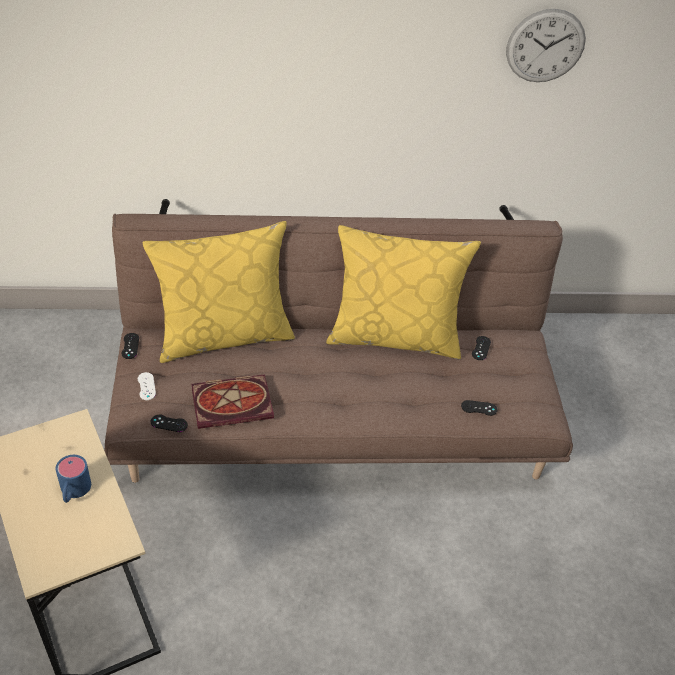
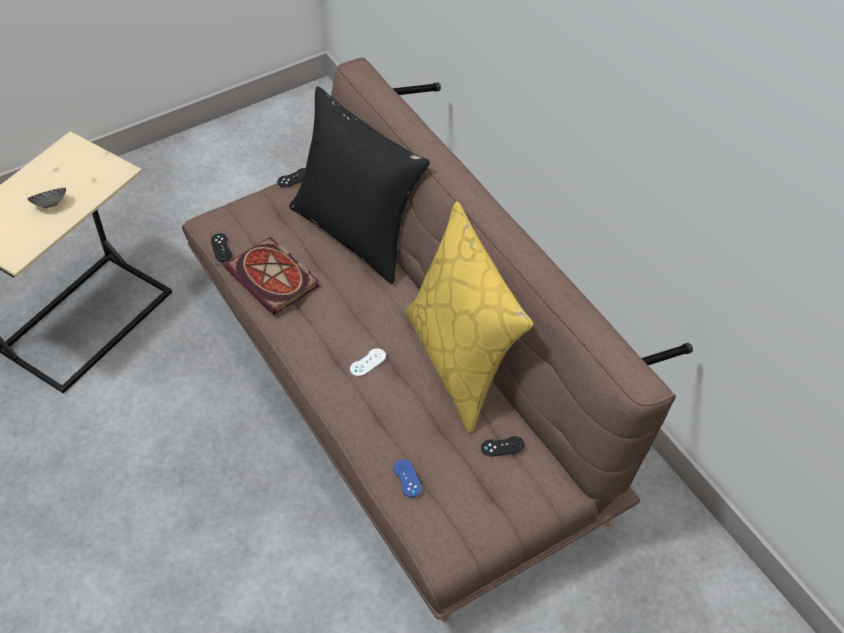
camera: 65 degrees right, 5 degrees up
(73, 491) = (50, 205): blue mug -> bowl
(146, 386) = (253, 212): white game controller -> white game controller (368, 362)
(224, 335) = (357, 232): yellow pillow -> black pillow
(479, 408) = (407, 478): black game controller -> blue game controller
(545, 46) = (757, 172): wall clock -> none

